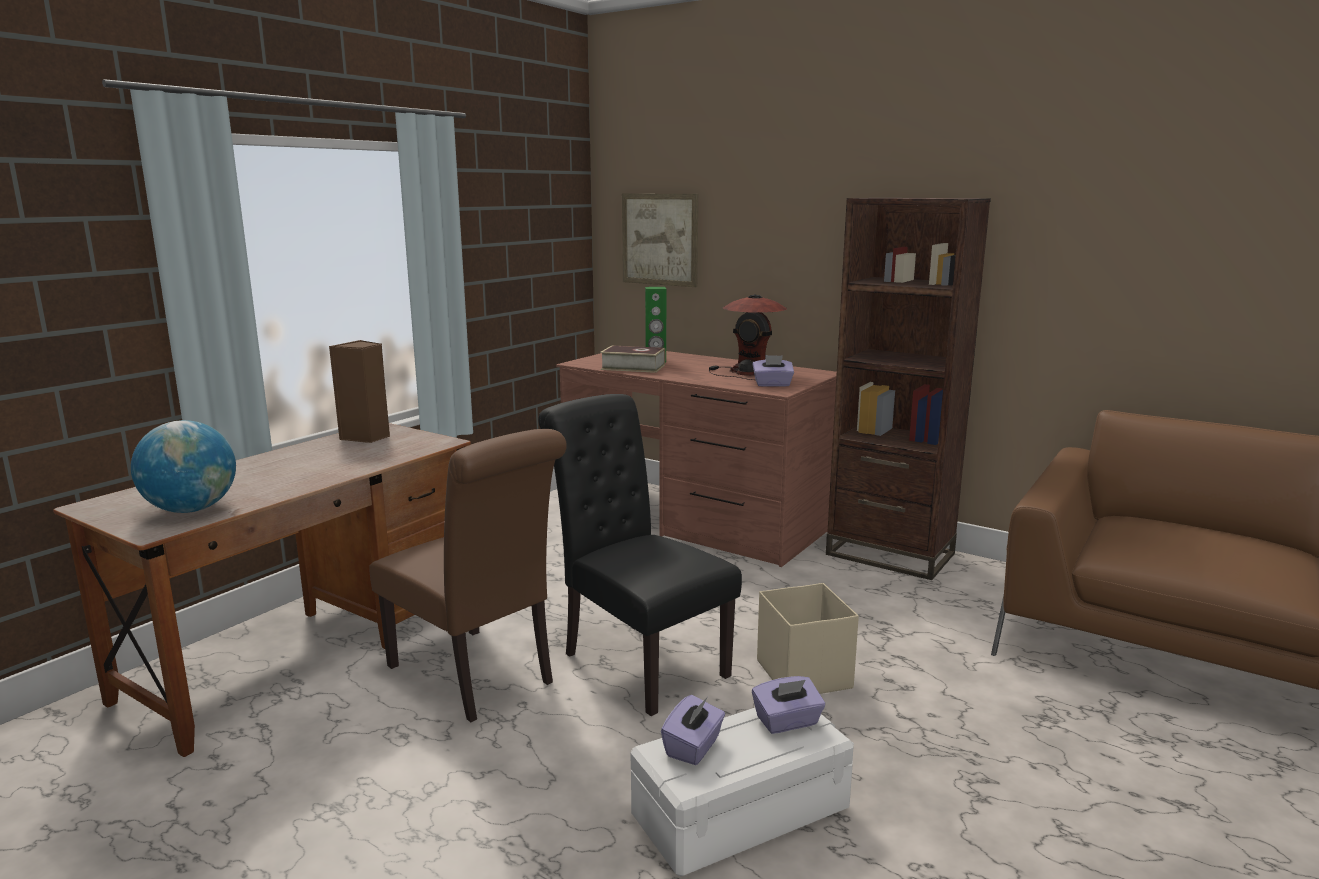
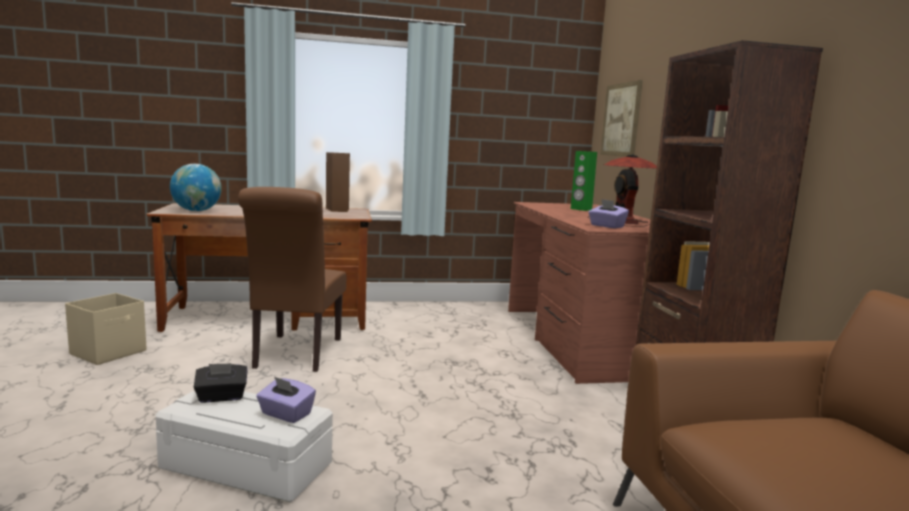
camera: 45 degrees right, 5 degrees down
(633, 367) = (551, 208): book -> none
(637, 661) = (373, 383): black chair -> none
(693, 747) = (221, 397): purple tissue box -> black tissue box
(803, 674) = (443, 435): beige storage box -> beige storage box (109, 352)

